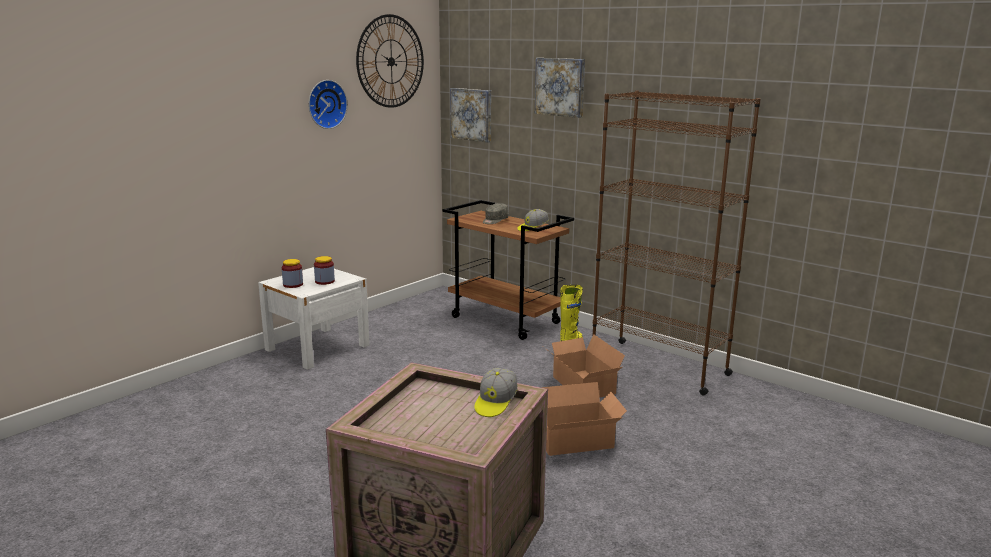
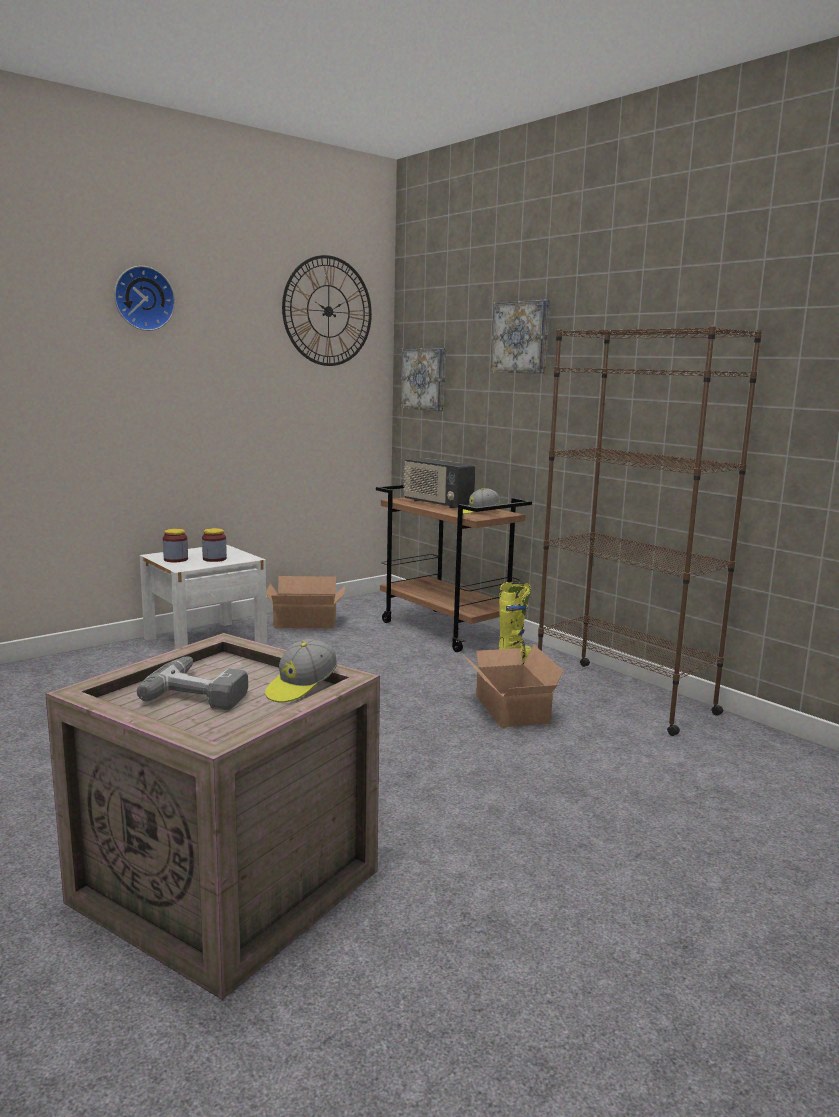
camera: 10 degrees right, 5 degrees down
(325, 104) = (239, 353): wall clock -> wall clock (143, 298)
(429, 413) = (202, 691): none -> power drill
(494, 221) = (437, 503): grey cap -> radio
(577, 441) = (471, 775): cardboard box -> cardboard box (306, 623)

